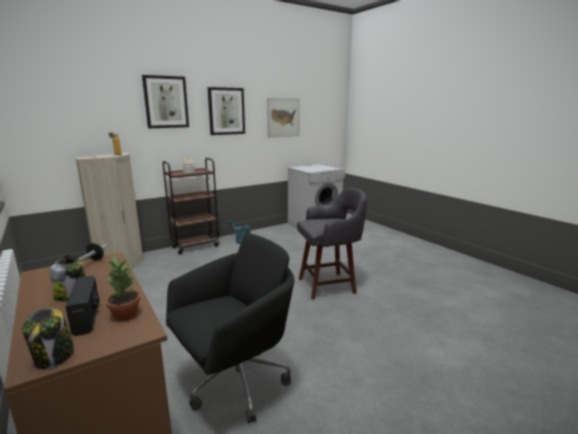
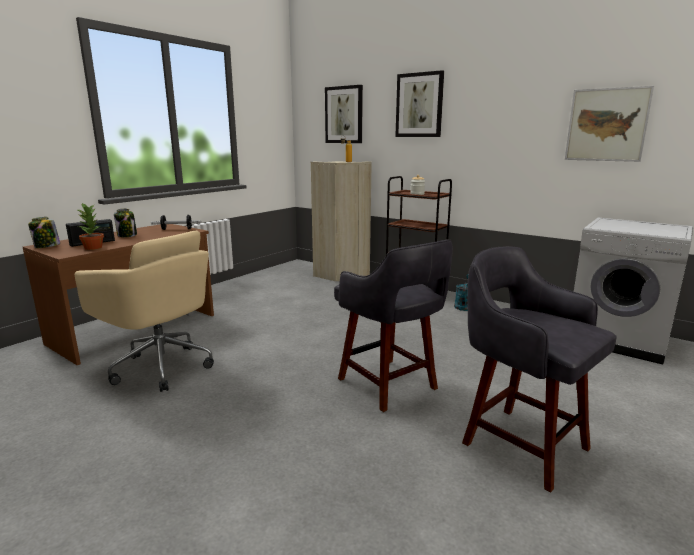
camera: 70 degrees right, 0 degrees up
(226, 111) = (496, 115): picture -> picture (344, 115)
(234, 386) = (159, 367): black office chair -> beige office chair
(391, 269) = (520, 443): none -> grey stool

